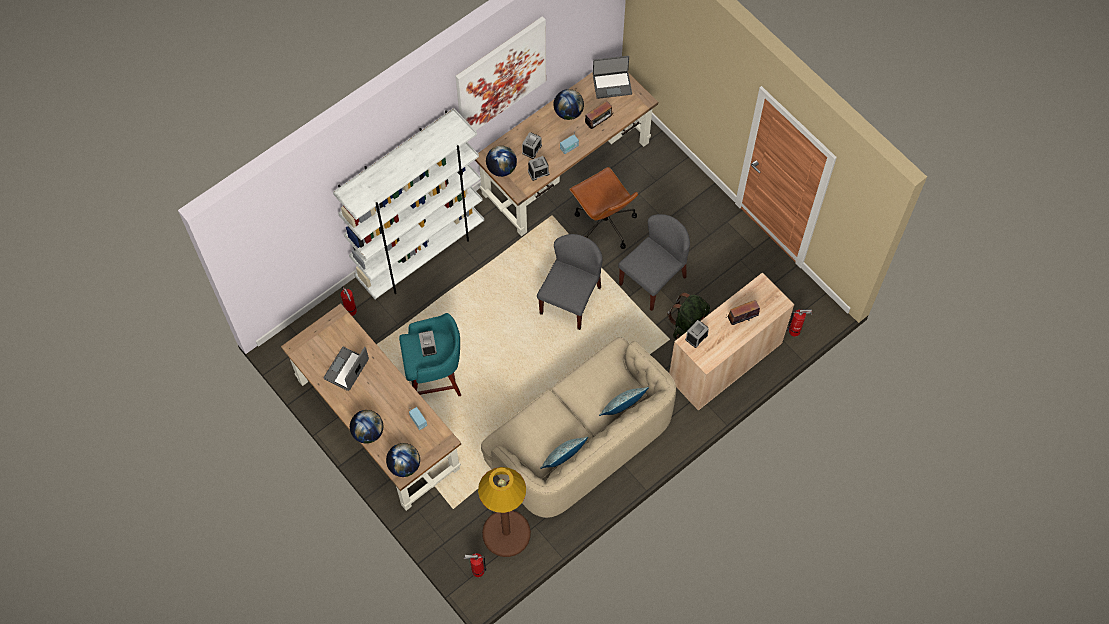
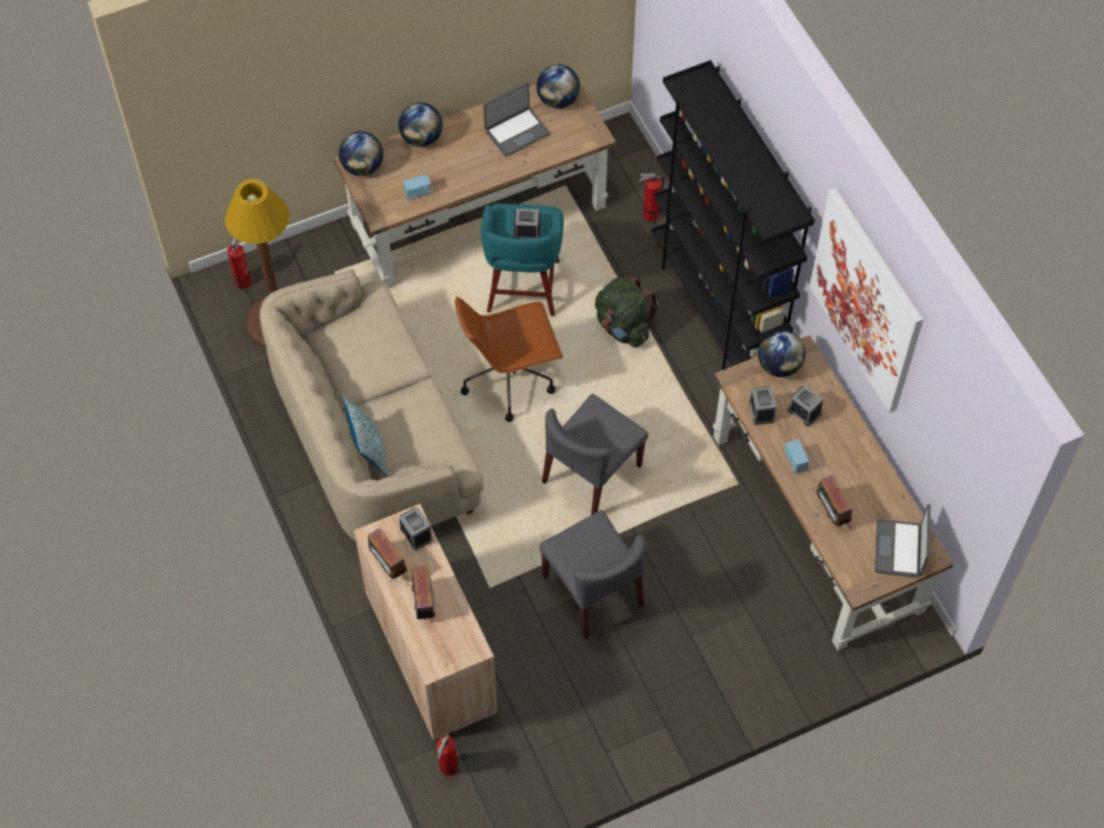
camera: 105 degrees right, 5 degrees down
(347, 369) = (516, 132): laptop -> laptop turned 105 degrees clockwise
(421, 254) = (716, 309): white bookcase -> black bookcase
(563, 459) = (322, 363): pillow -> none
(568, 112) = (860, 475): globe -> globe (558, 100)
(570, 300) = (591, 474): grey chair -> grey chair turned 90 degrees clockwise
(604, 223) = (706, 550): brown office chair -> brown office chair (509, 379)
(689, 325) = (504, 620): green backpack -> green backpack (623, 327)
(723, 347) = (388, 565): none -> radio

